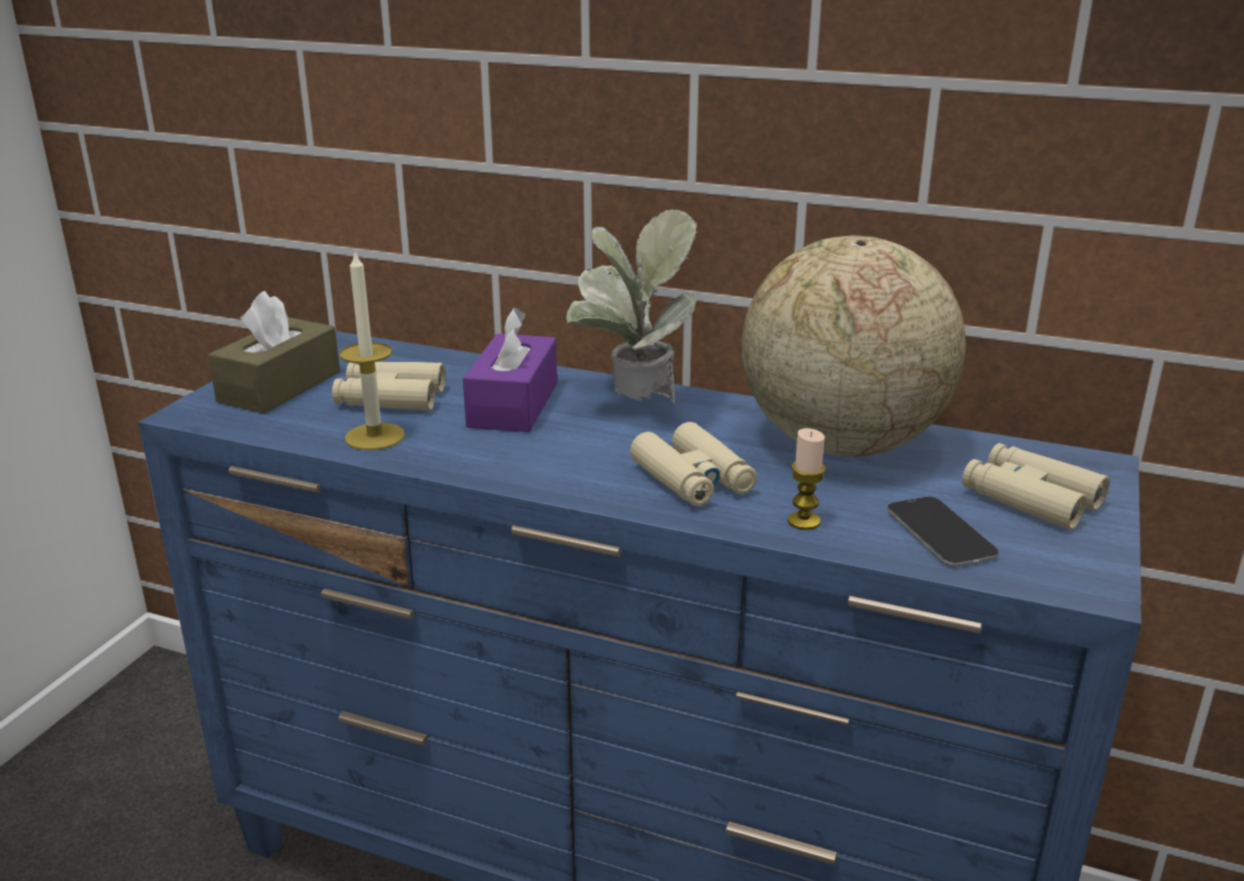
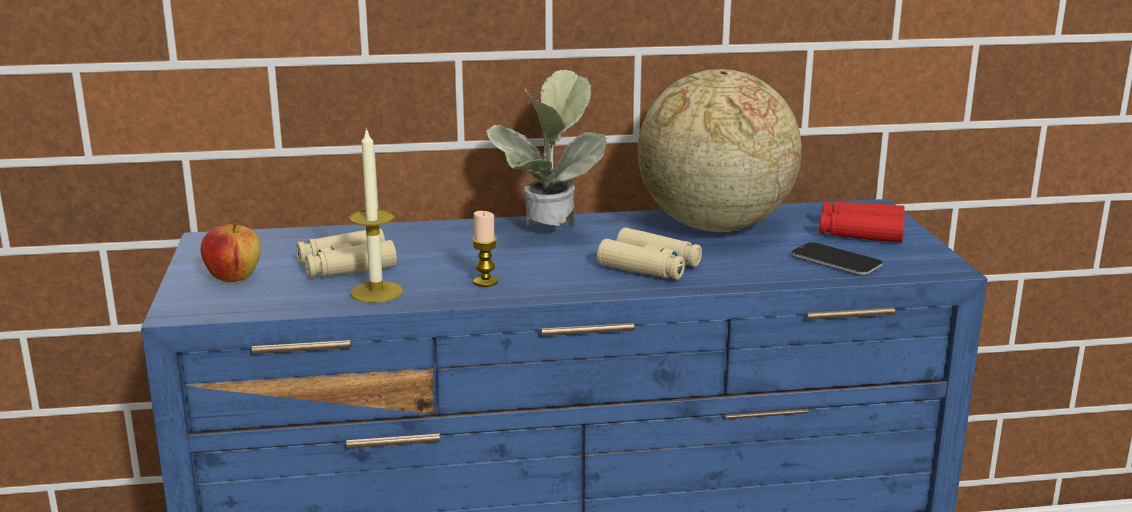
camera: 30 degrees left, 5 degrees down
(280, 387) = (234, 277): brown tissue box -> apple
(513, 405) = (453, 250): purple tissue box -> none
(804, 521) = (751, 273): candle -> candle (485, 282)
(1030, 498) = (860, 232): beige binoculars -> red binoculars

